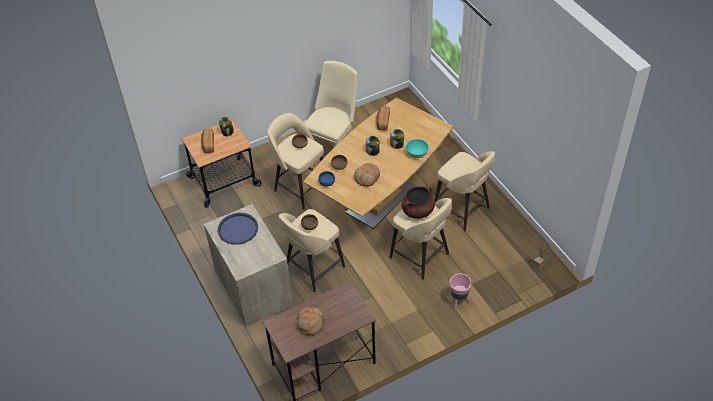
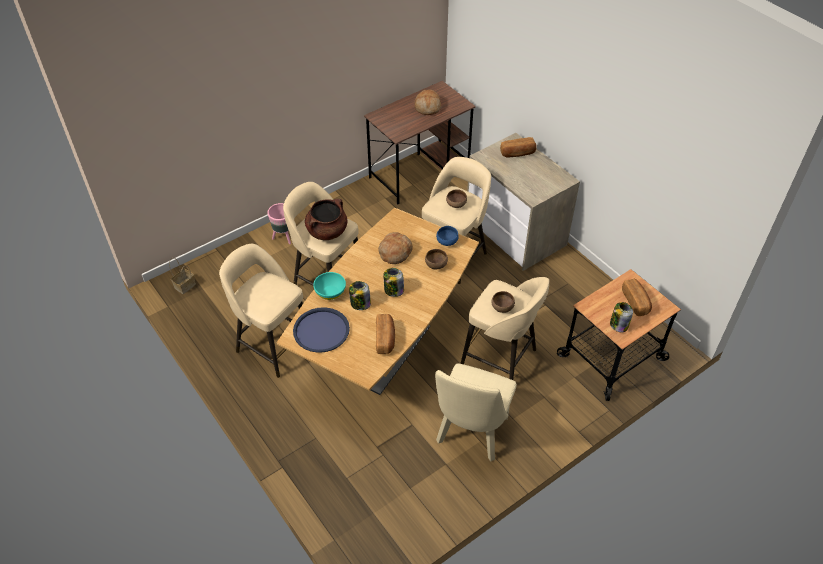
camera: 170 degrees right, 0 degrees up
(238, 229) = (536, 179): blue tray -> blue tray (321, 330)
(243, 256) = (517, 153): none -> bread

